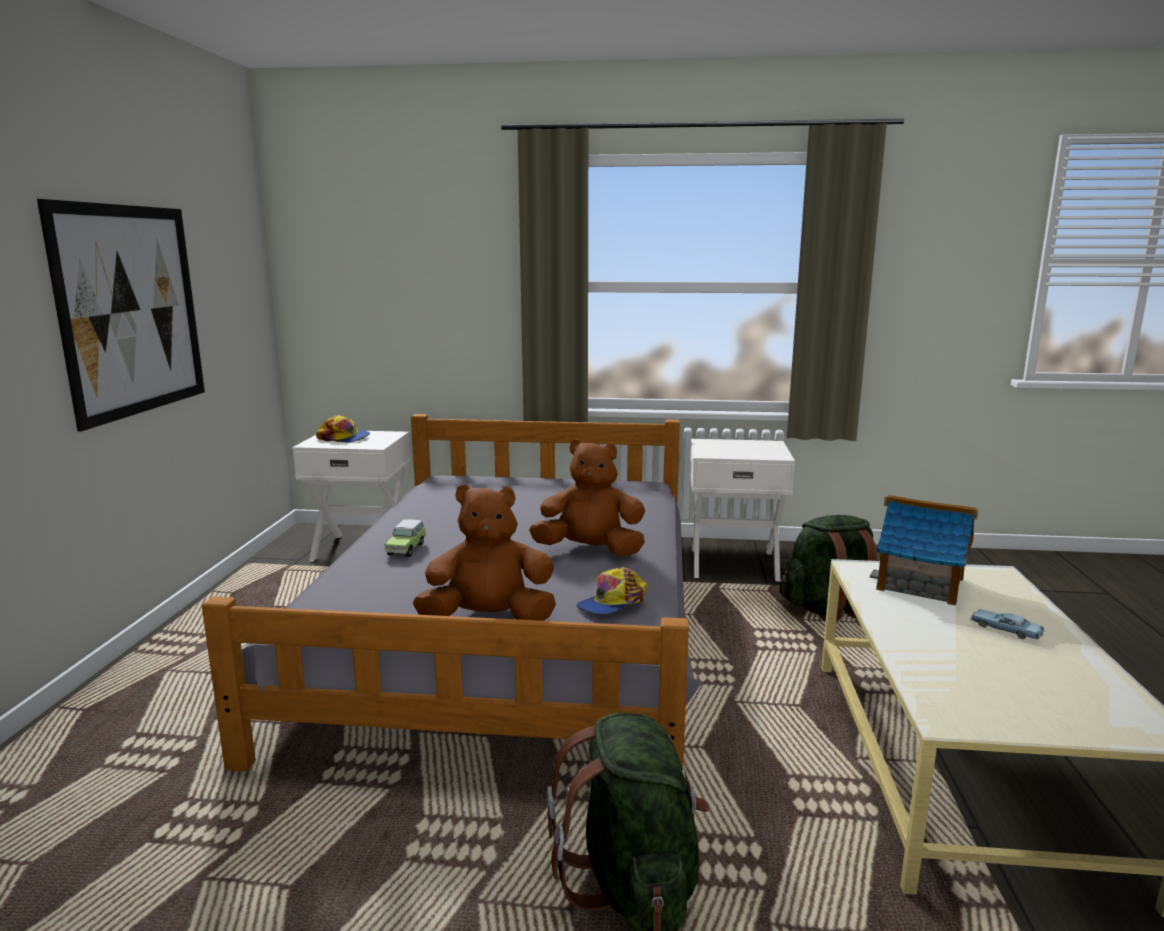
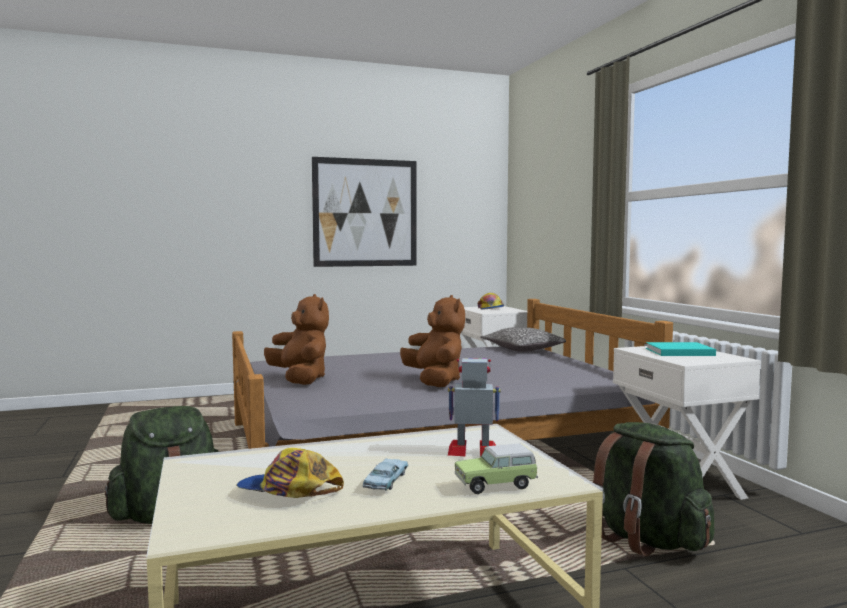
camera: 65 degrees right, 10 degrees down
(407, 549) = (385, 357): toy car -> toy car (498, 485)
(459, 482) = (523, 349): none -> pillow
(613, 603) = (348, 394): cap -> cap (288, 491)
(732, 448) = (677, 352): none -> turquoise book
(921, 584) = (473, 451): toy house -> toy robot

